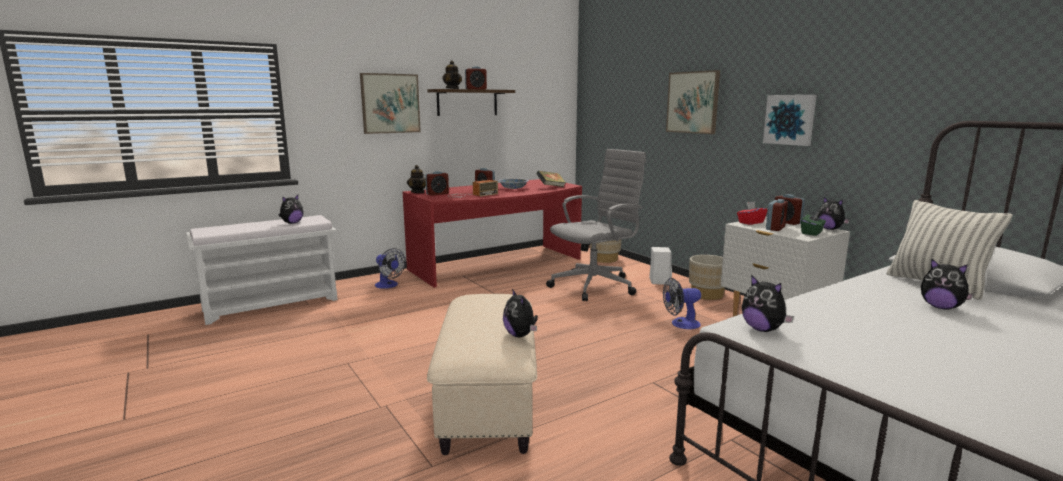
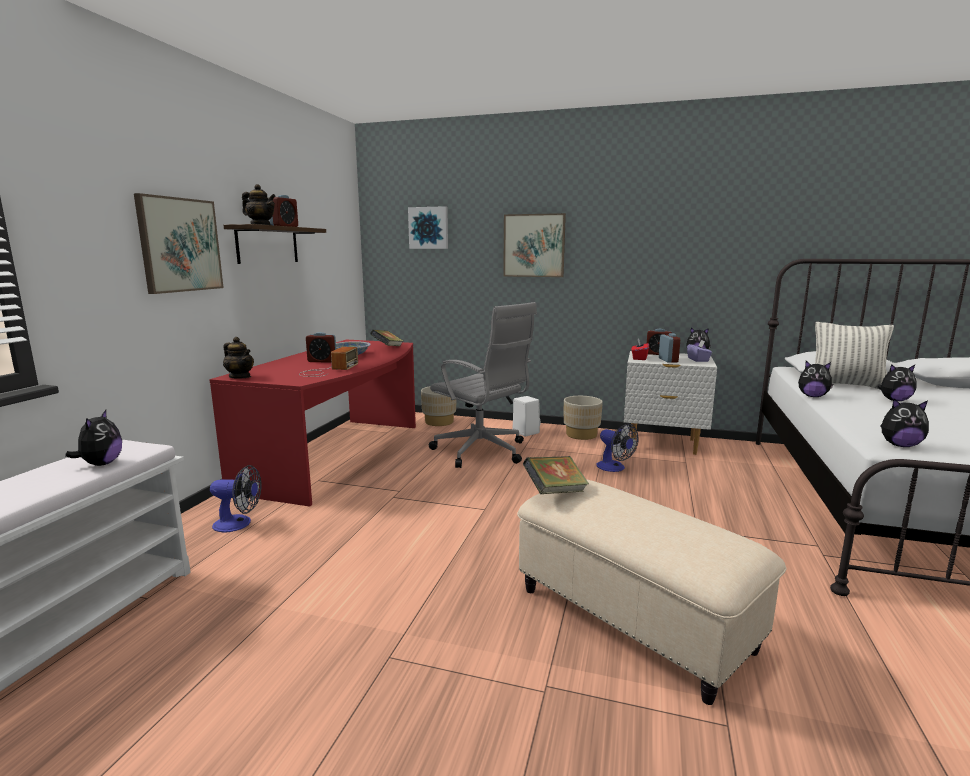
camera: 40 degrees left, 0 degrees up
(437, 194) = (277, 375): alarm clock -> none
(473, 294) = (555, 492): none -> book
(520, 335) = (707, 521): plush toy -> plush toy (812, 396)
(595, 286) = (482, 452): grey office chair -> grey office chair turned 120 degrees clockwise
(680, 324) = (614, 468): fan -> fan turned 75 degrees counterclockwise
(790, 119) = (645, 261): picture -> picture (429, 228)
(812, 233) = (698, 360): green tissue box -> purple tissue box

